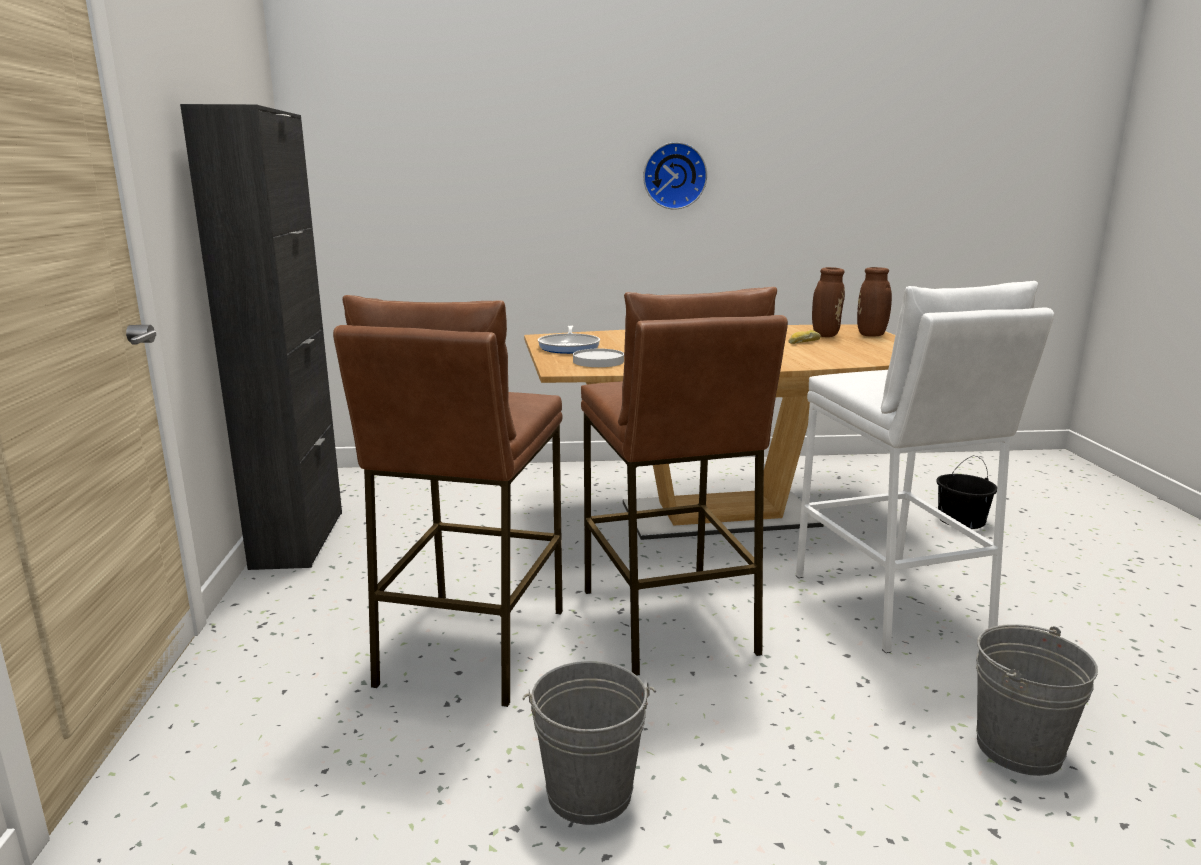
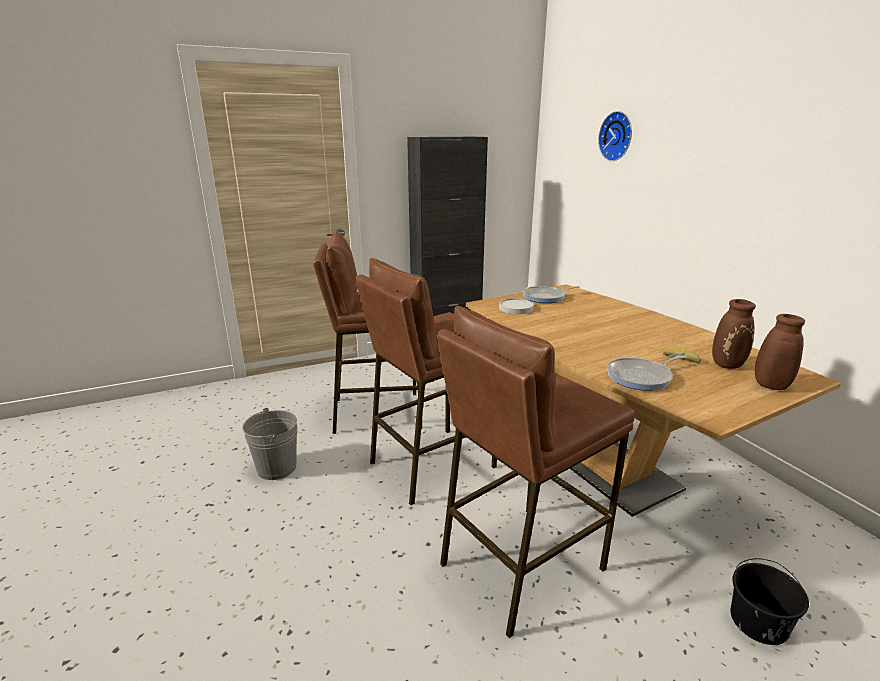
camera: 70 degrees right, 5 degrees up
(674, 176) = (731, 187): wall clock -> wall clock (617, 136)
(844, 357) = (641, 377): none -> frying pan
(890, 602) = (520, 565): white stool -> brown stool
(1019, 748) = (343, 639): grey bucket -> none

